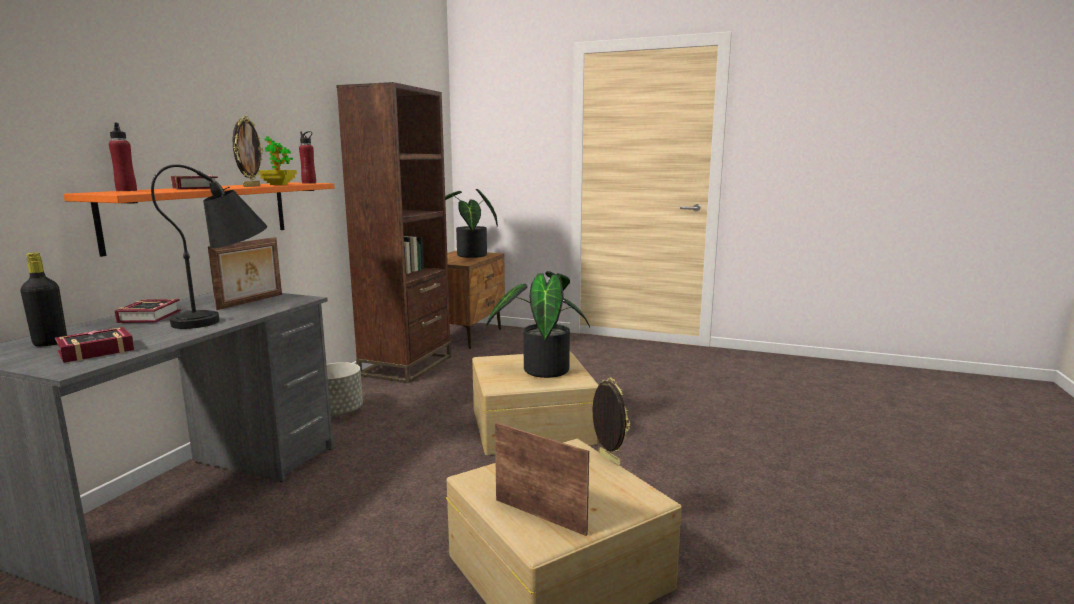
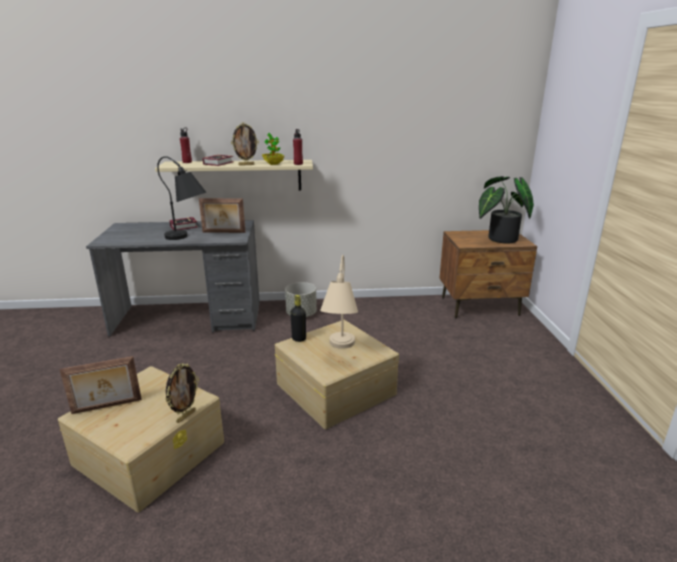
camera: 65 degrees right, 10 degrees up
(50, 343) = (135, 228): black bottle -> black bottle (299, 338)
(92, 351) = (124, 237): book -> none
(202, 214) = (240, 176): orange shelf -> beige shelf
(406, 366) = (392, 308): brown bookcase -> none
(540, 515) = (107, 407): picture frame -> picture frame turned 60 degrees clockwise
(541, 369) = (339, 351): potted plant -> beige table lamp

